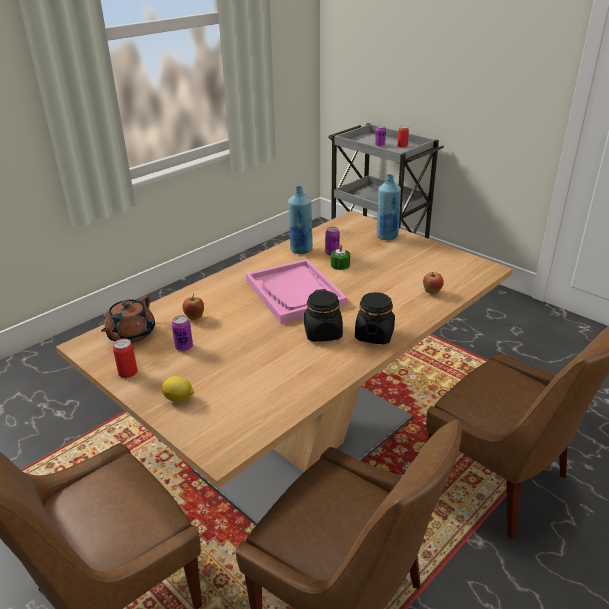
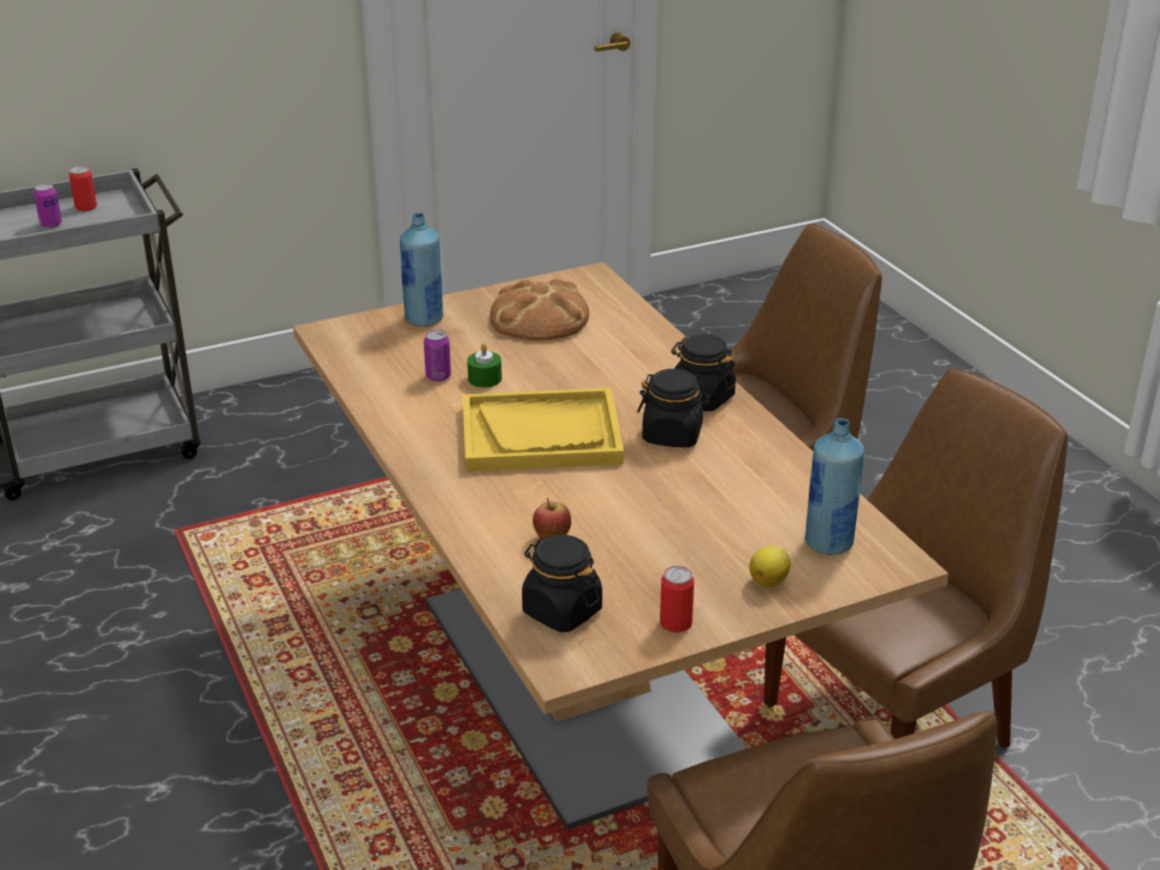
camera: 70 degrees left, 0 degrees up
(130, 334) = (561, 611): brown teapot -> black jar
(184, 347) = (635, 560): can -> none
(295, 292) = (541, 434): pink tray -> yellow tray
(301, 250) = (400, 401): blue bottle -> blue bottle (828, 543)
(421, 265) = (540, 318): none -> bread
(432, 292) = (624, 331): apple -> none

